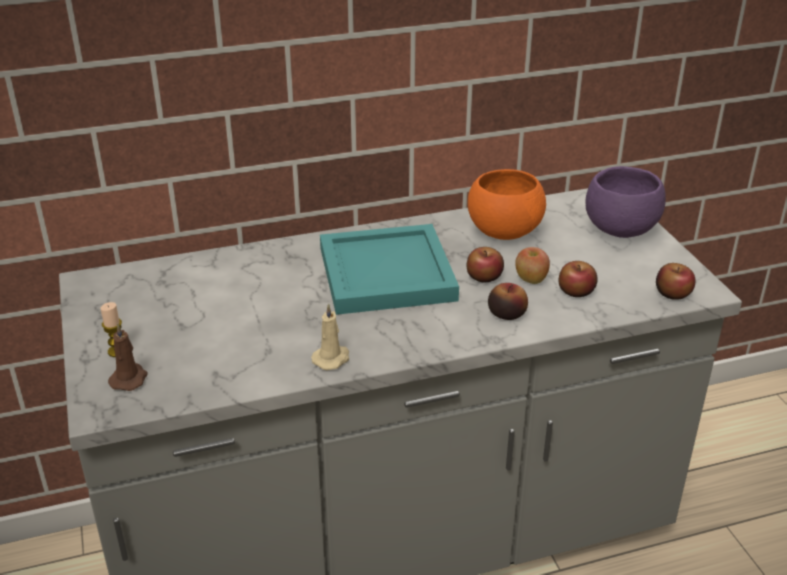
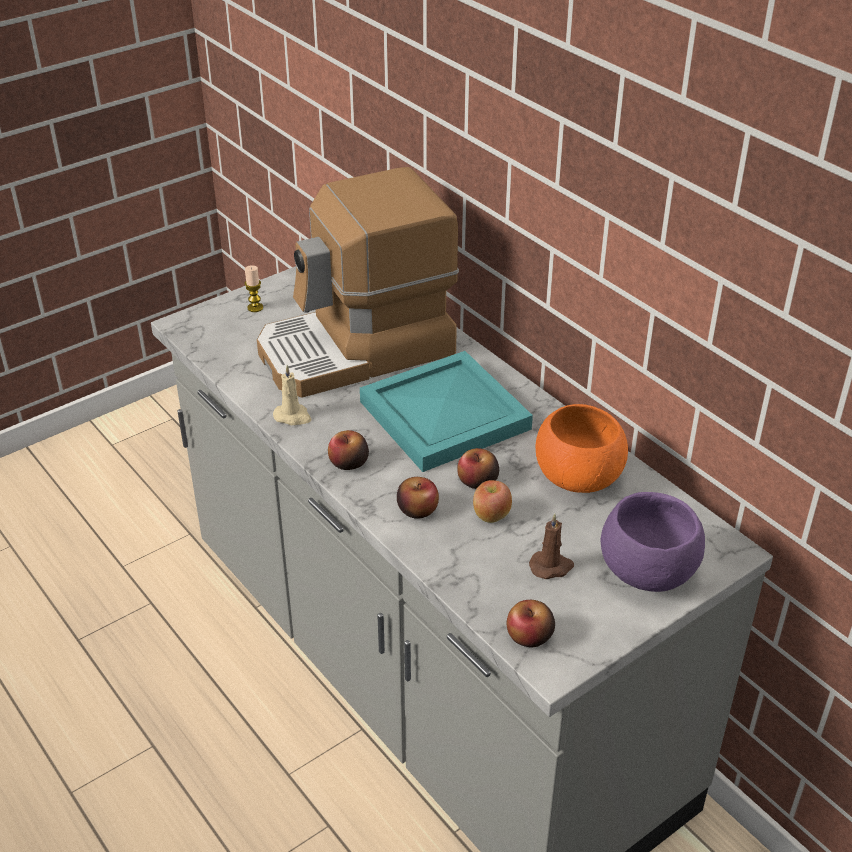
camera: 70 degrees right, 5 degrees up
(129, 378) = (224, 324): brown candle -> brown candle (551, 566)
(252, 300) = (357, 350): none -> coffee machine
(576, 291) = (488, 554): apple -> apple (348, 462)

